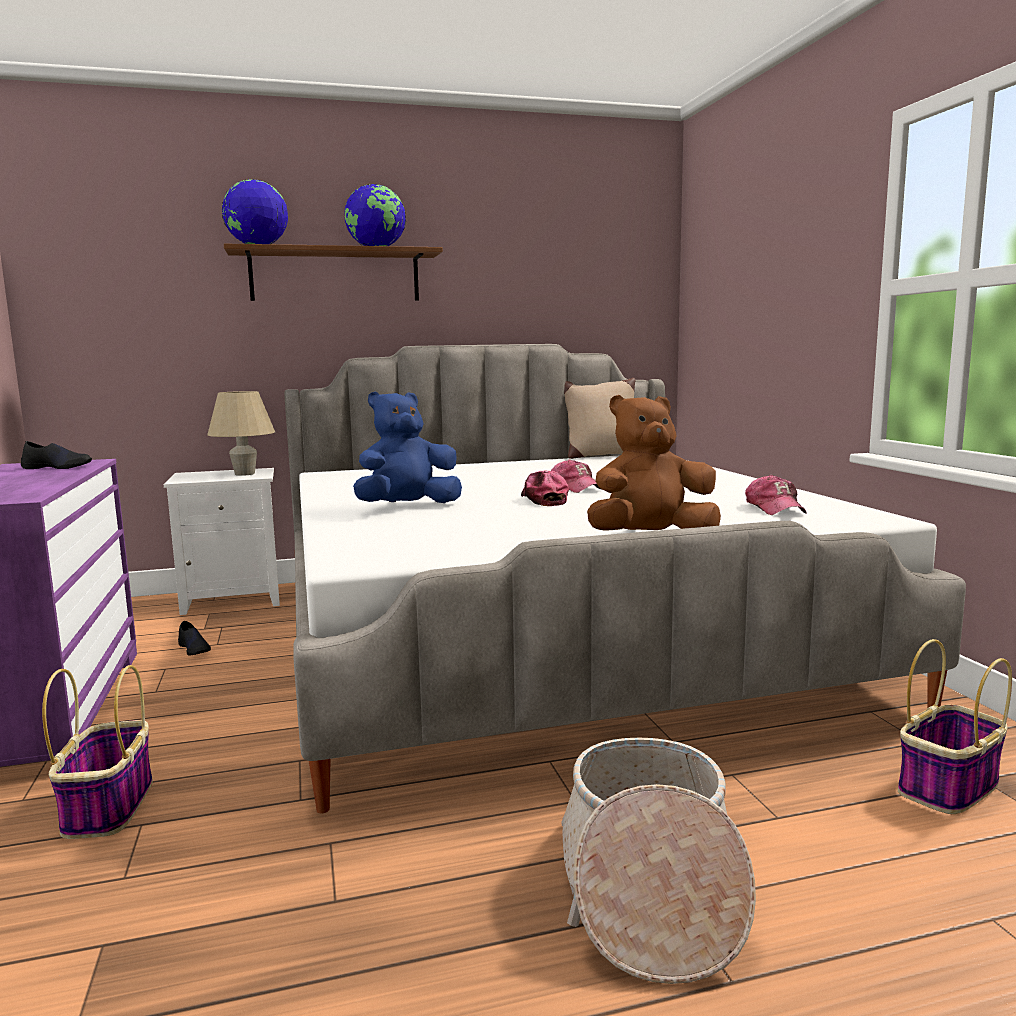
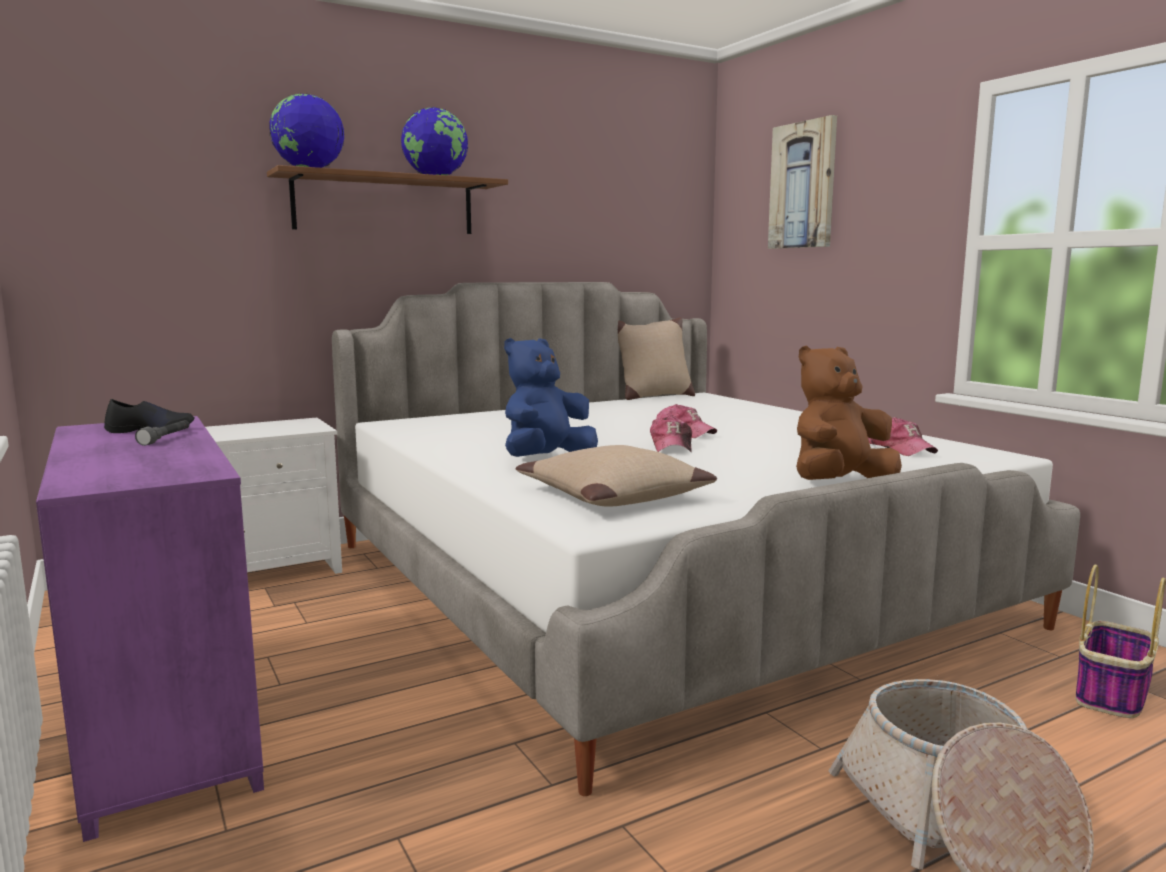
camera: 15 degrees left, 0 degrees up
(53, 474) = (166, 439): none -> grey flashlight
(108, 806) = (340, 822): basket -> none
(194, 649) = (283, 630): black shoe -> none
(244, 474) = (296, 426): beige table lamp -> none
(414, 538) = (612, 495): none -> beige pillow
(543, 499) = (672, 446): cap -> cap turned 150 degrees counterclockwise
(747, 238) = (803, 185): none -> picture

